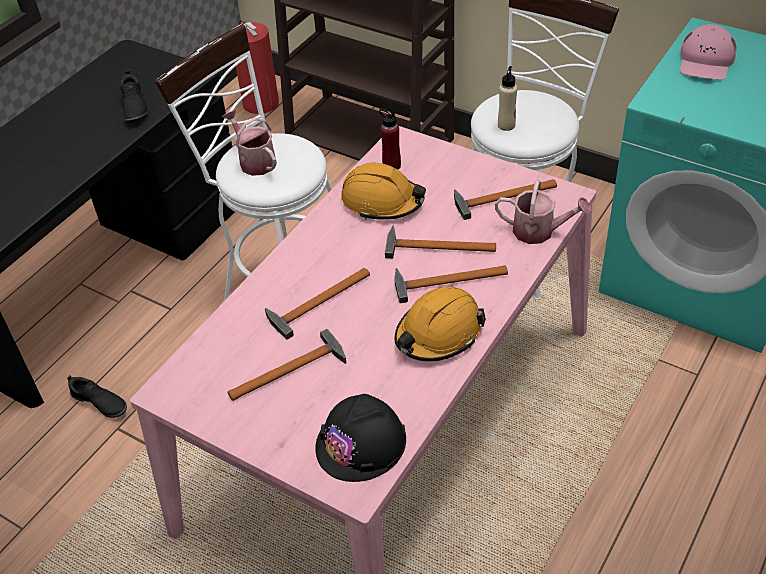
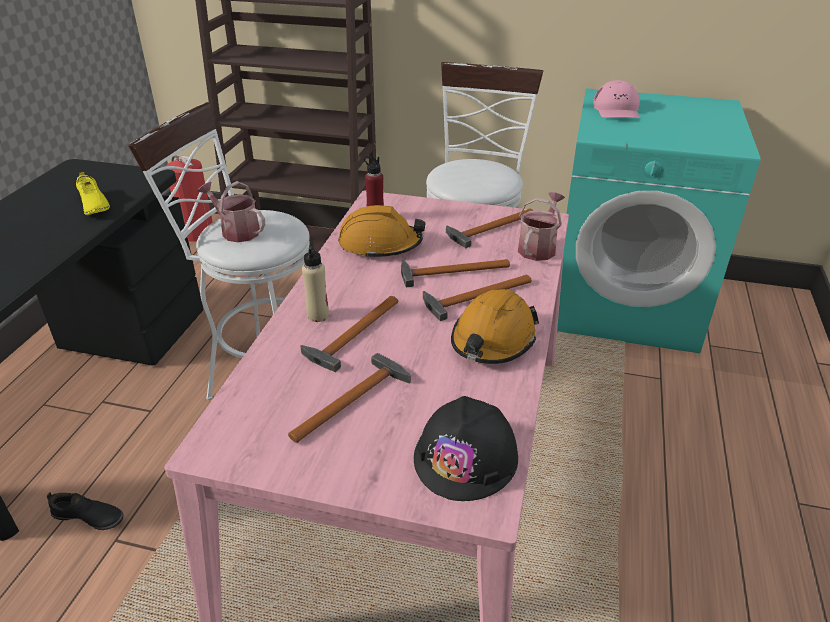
camera: 20 degrees left, 10 degrees down
(134, 107) = (93, 205): black shoe -> yellow shoe
(506, 125) = (463, 181): beige bottle -> beige bottle (318, 315)
(539, 231) = (538, 247): watering can -> watering can turned 60 degrees counterclockwise

